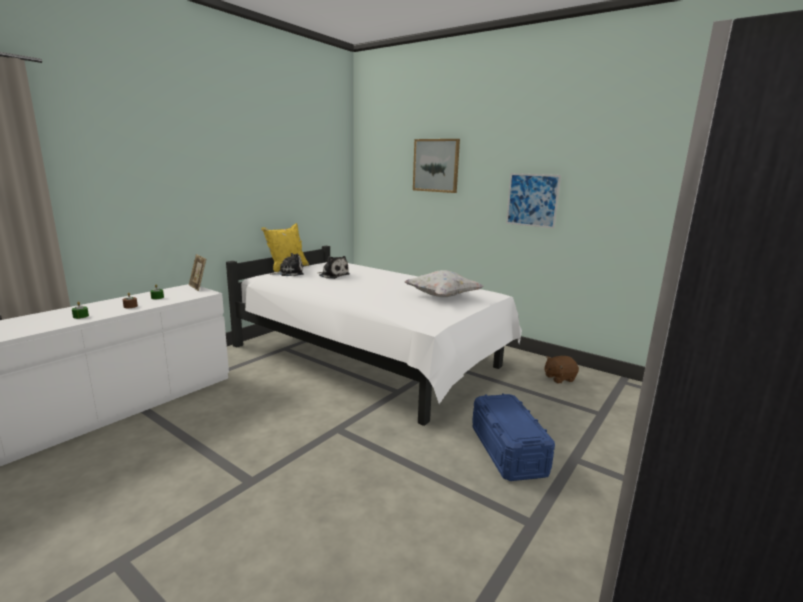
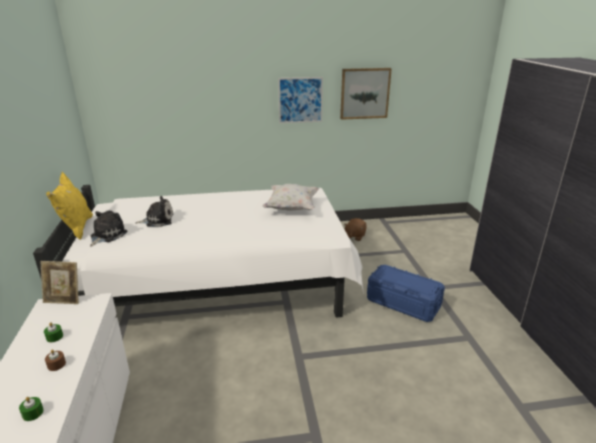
camera: 45 degrees left, 10 degrees up
(436, 165) = (195, 74): picture -> picture (364, 93)

